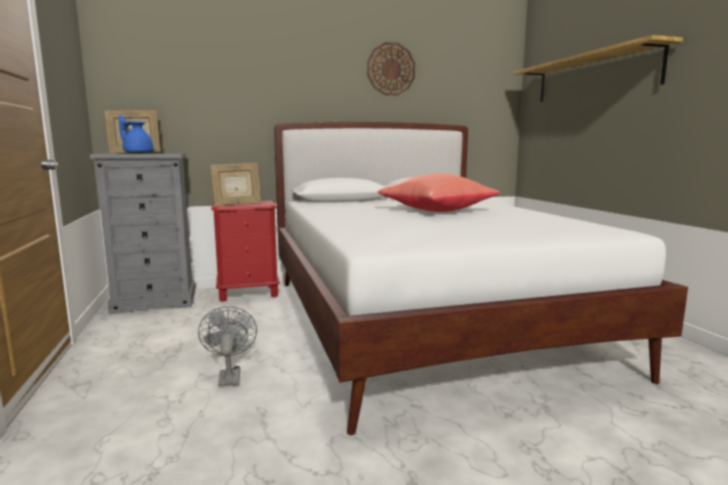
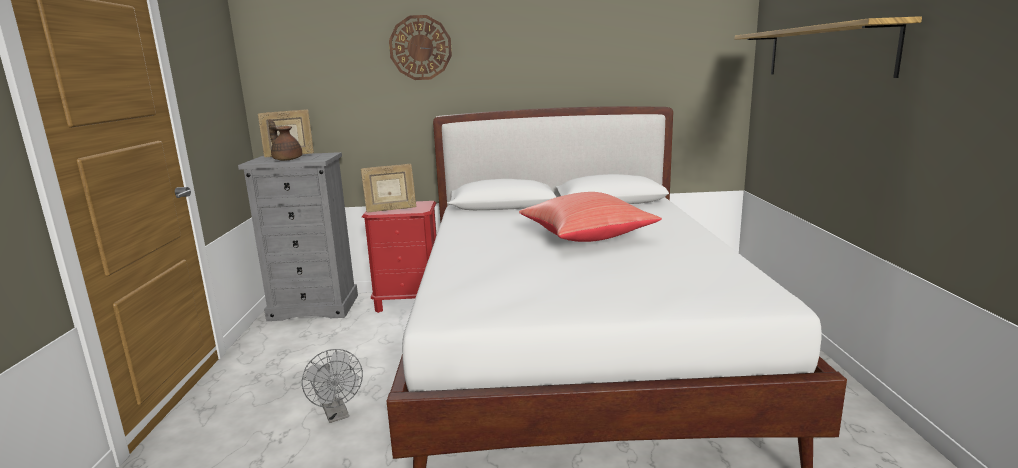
camera: 15 degrees right, 5 degrees up
(137, 153) = (287, 159): blue teapot -> brown teapot
(229, 376) = (337, 415): grey fan -> grey fan turned 150 degrees clockwise
(391, 69) = (573, 42): wall clock -> wall clock (420, 48)

